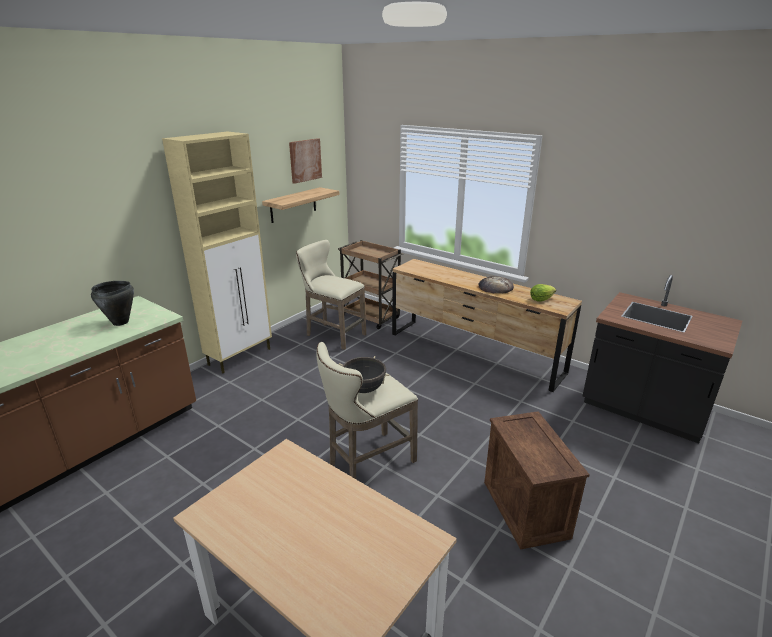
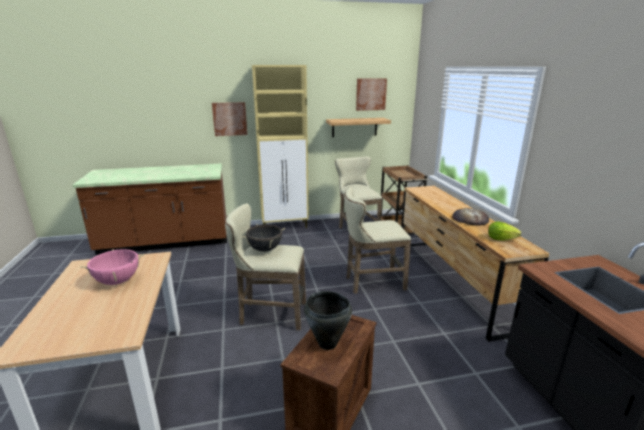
camera: 40 degrees right, 5 degrees down
(120, 322) = (191, 172): black cooking pot -> black cooking pot (327, 344)
(140, 225) = (230, 119): none -> picture
(299, 502) = (118, 281): none -> pink cooking pot
(415, 383) = (371, 282): none -> beige stool

